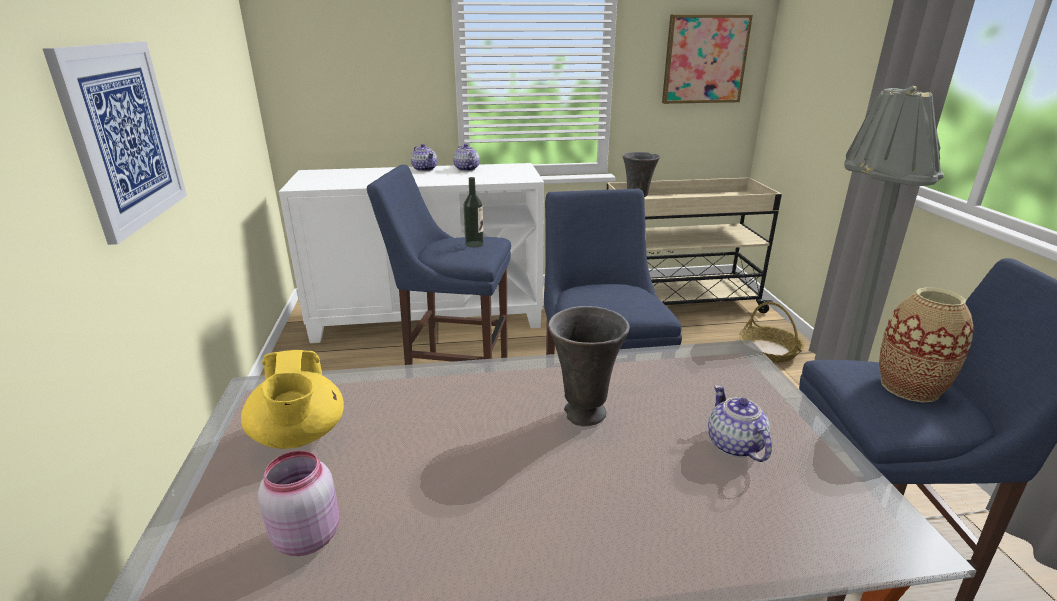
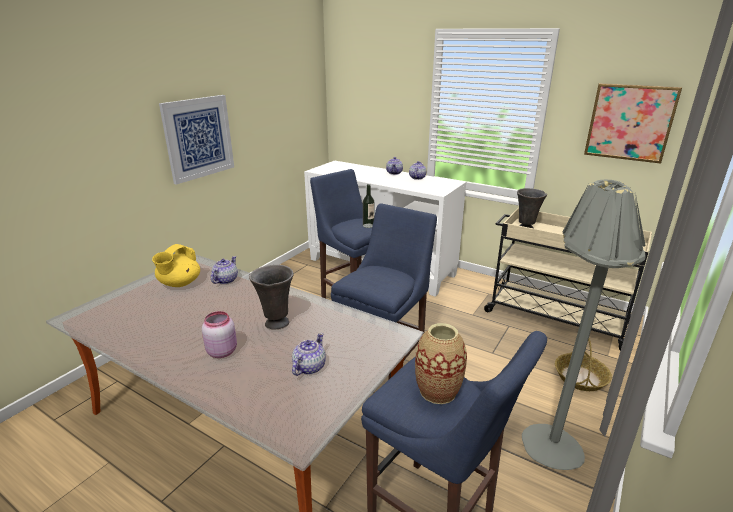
camera: 40 degrees right, 0 degrees up
(306, 535) = (135, 315): pink jar -> pink jar (222, 351)
(382, 393) = (225, 280): none -> teapot

